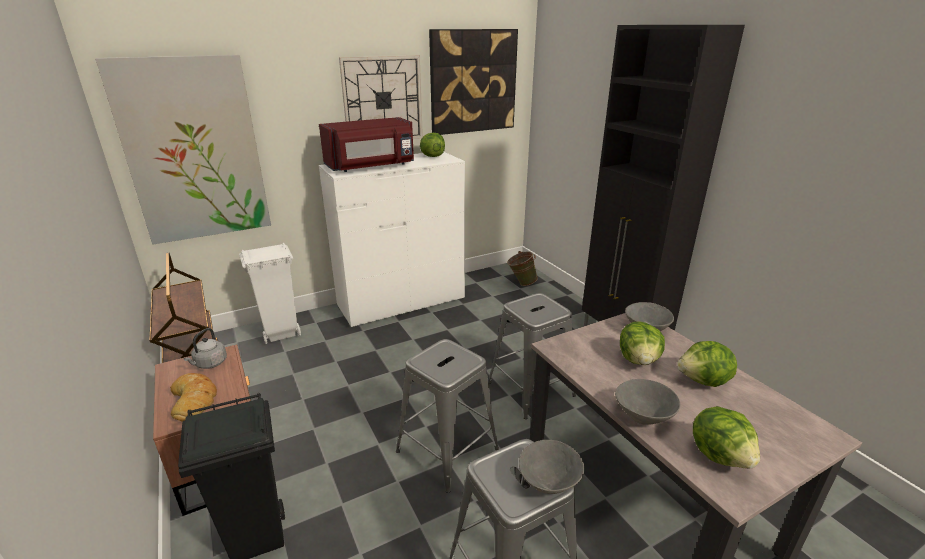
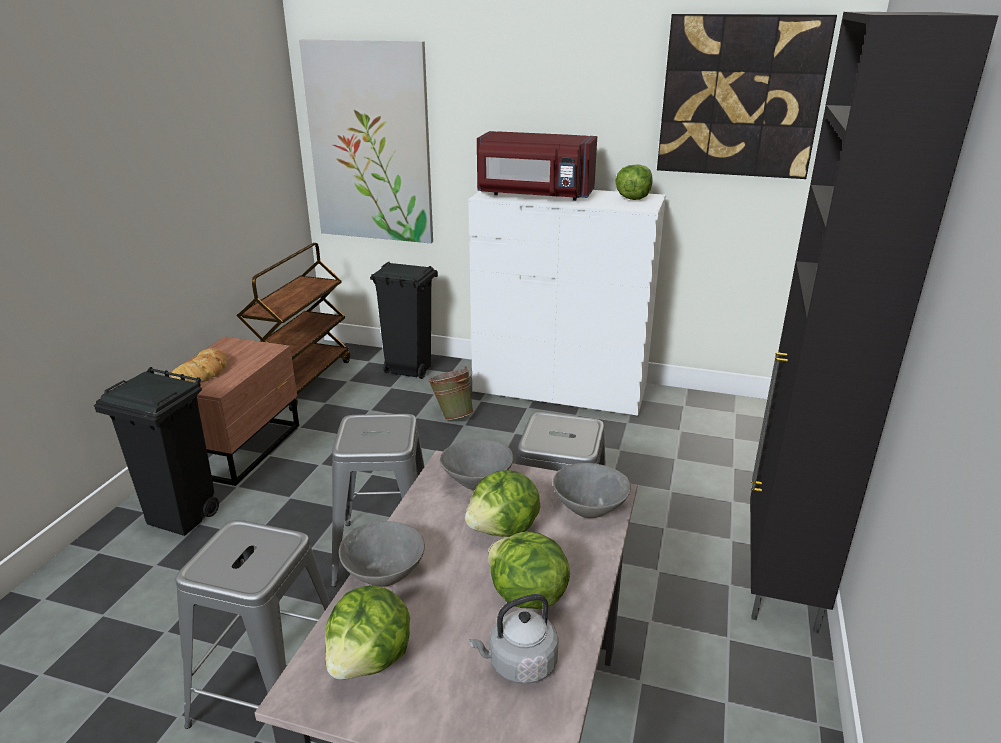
camera: 45 degrees right, 0 degrees up
(209, 364) = (250, 352): grey kettle -> grey kettle (519, 664)
(280, 334) = (408, 370): white trash can -> black trash can
(383, 100) = (589, 110): wall clock -> none
(521, 283) = (746, 433): green bucket -> green bucket (452, 415)
(548, 483) = (250, 576): grey bowl -> grey bowl (476, 481)

